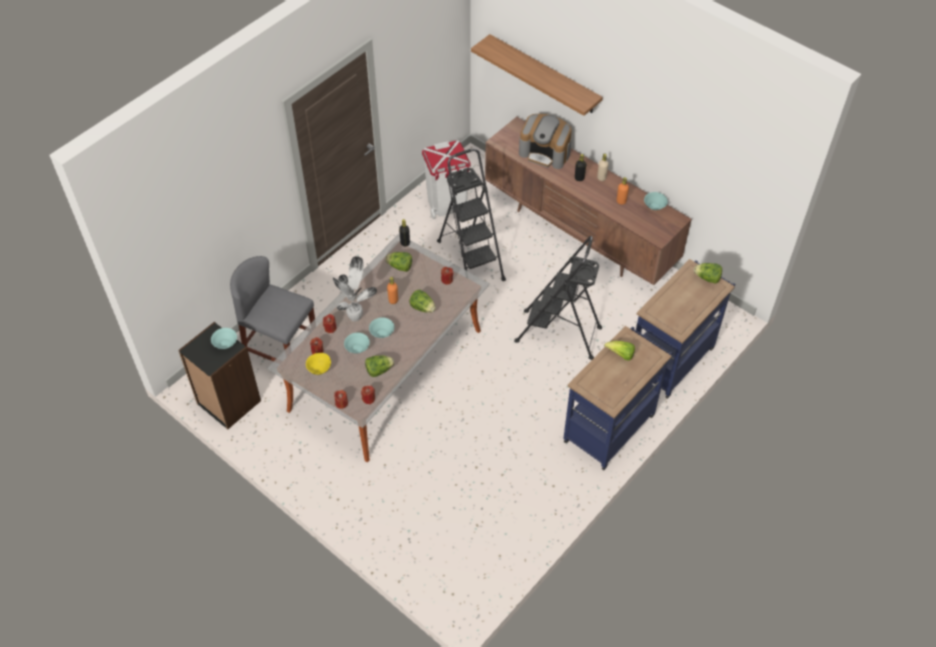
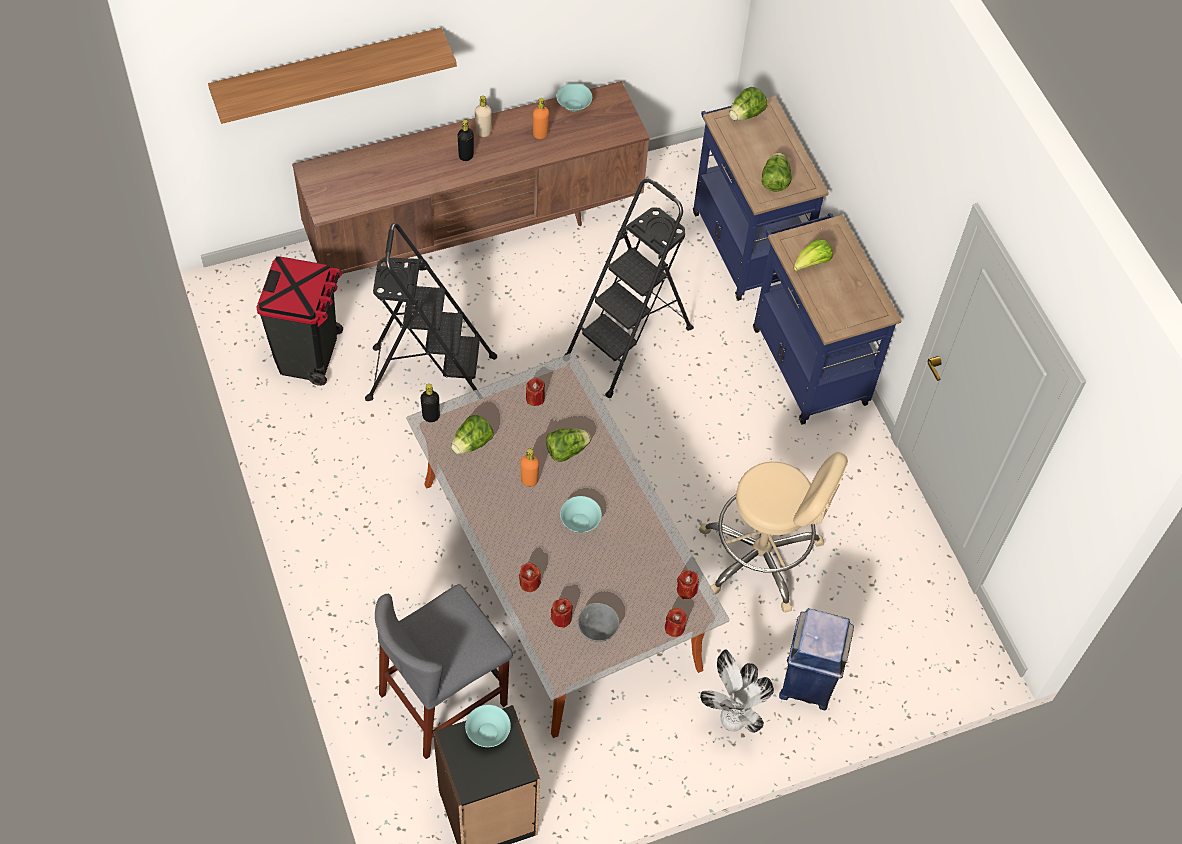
camera: 65 degrees left, 5 degrees up
(319, 369) = (596, 630): yellow bowl -> grey bowl
(356, 316) = (527, 540): potted plant -> potted plant (730, 721)
(357, 348) = (588, 564): turquoise bowl -> none
(379, 370) = (644, 555): lettuce -> lettuce (774, 180)
(391, 518) = (807, 682): none -> blue trash can
(447, 206) = (309, 355): white trash can -> black trash can
(459, 460) = (762, 557): none -> beige stool
(545, 152) = (389, 167): coffee machine -> none

